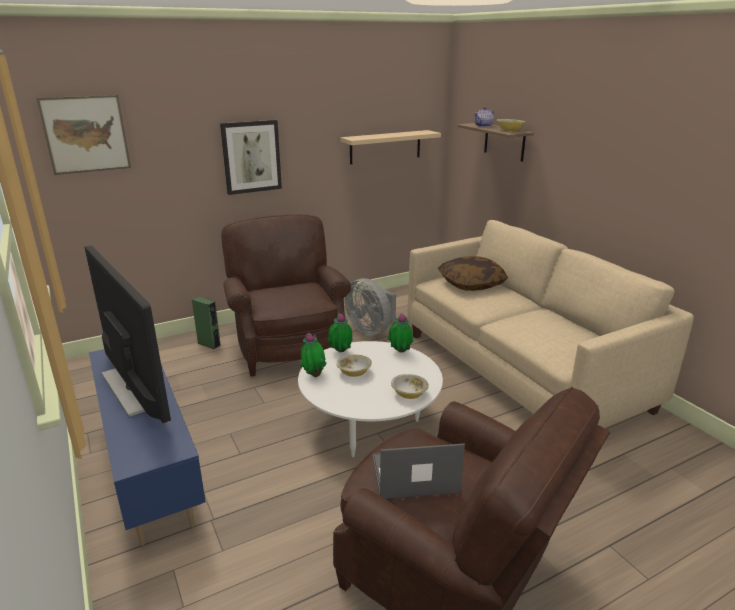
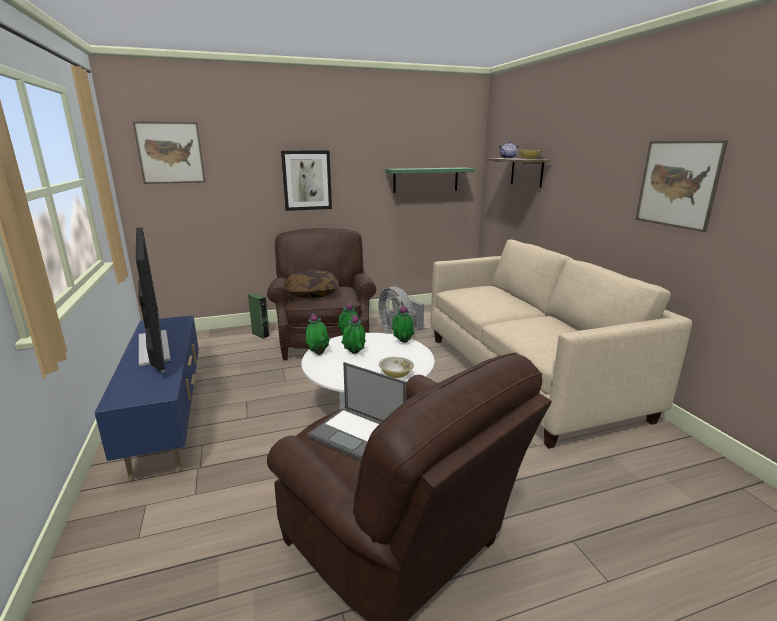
camera: 10 degrees right, 5 degrees down
(354, 373) = (354, 354): bowl -> potted plant
(385, 147) = (425, 179): beige shelf -> green shelf
(413, 474) = (358, 434): laptop -> laptop turned 150 degrees counterclockwise
(471, 284) = (485, 293): pillow -> pillow (312, 293)
(678, 177) = (677, 184): none -> picture

